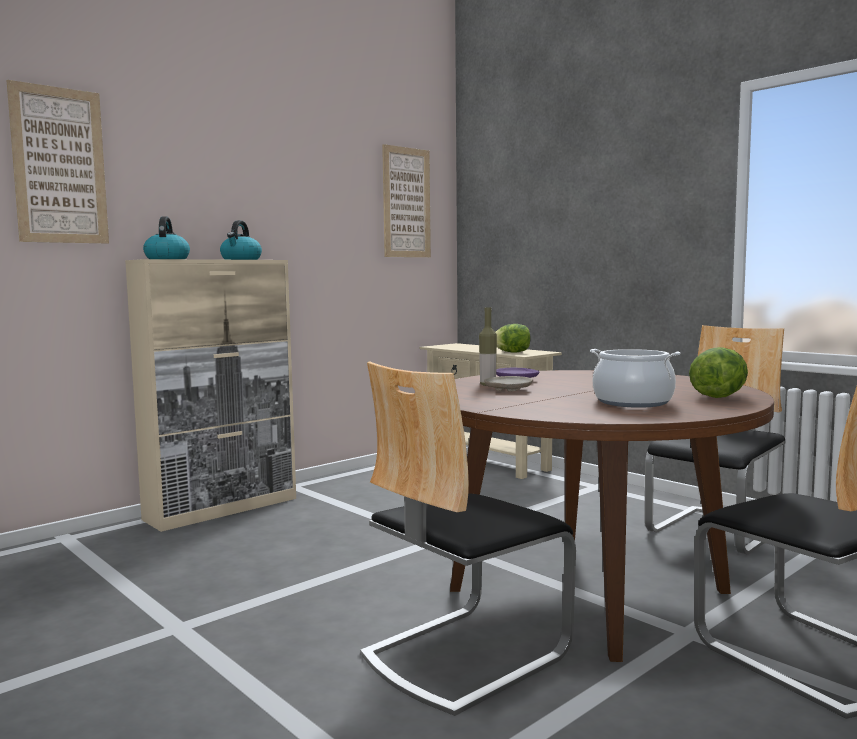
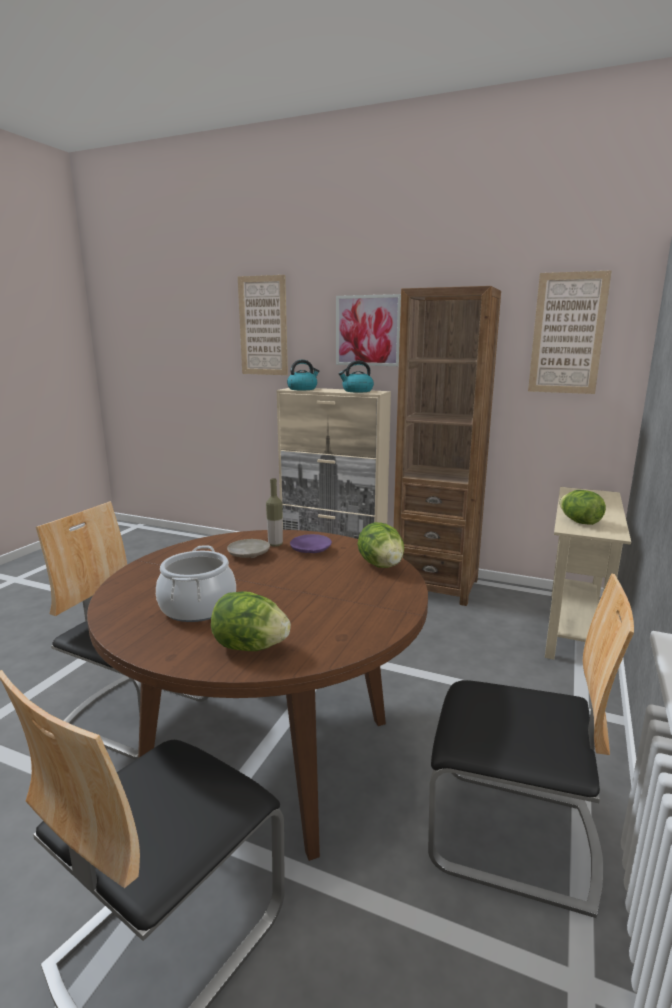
camera: 65 degrees right, 10 degrees up
(225, 186) = (368, 330): none -> picture
(354, 482) = (435, 586): none -> brown bookcase
(574, 373) = (381, 565): none -> lettuce

